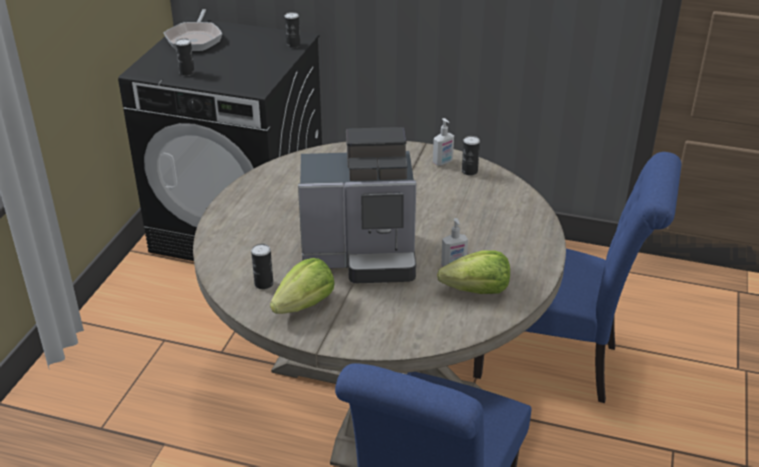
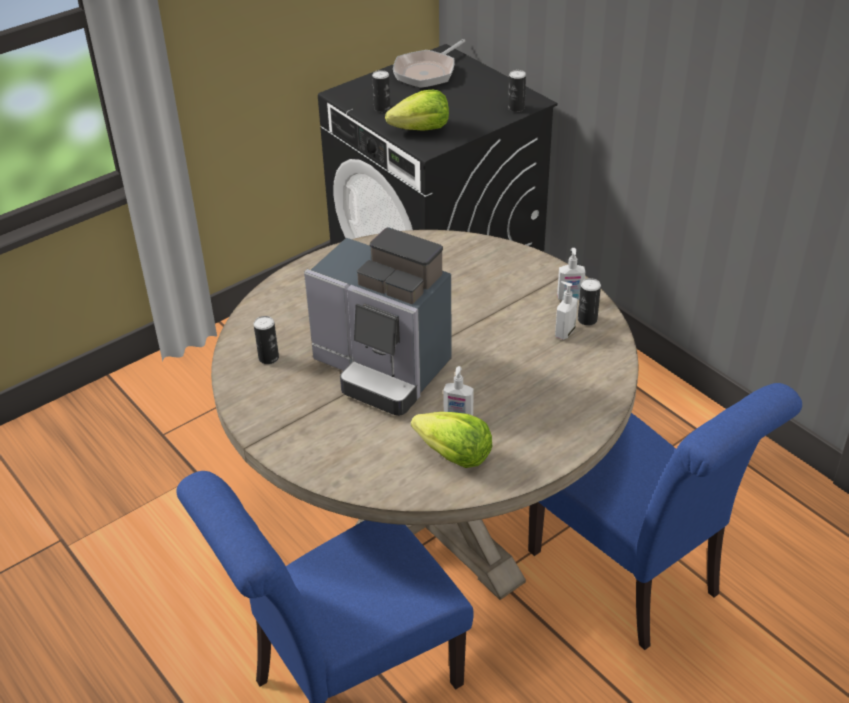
camera: 35 degrees right, 5 degrees up
(305, 304) = (282, 395): lettuce -> lettuce (421, 129)
(463, 185) = (564, 332): none -> soap dispenser

